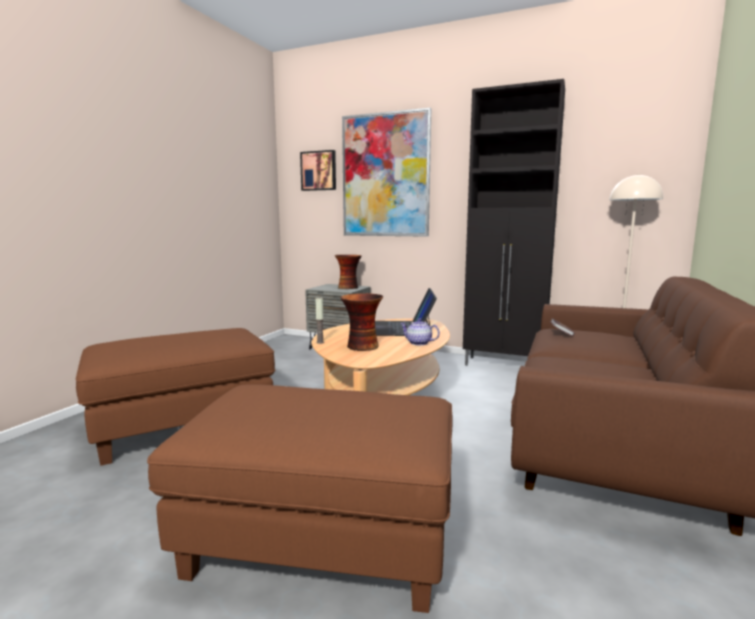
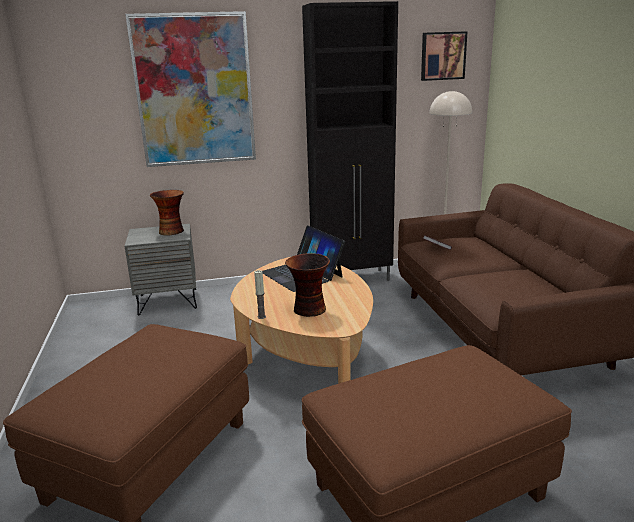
camera: 35 degrees left, 10 degrees up
(319, 171) = (96, 85): picture -> picture (442, 56)
(418, 343) = (347, 290): teapot -> none

